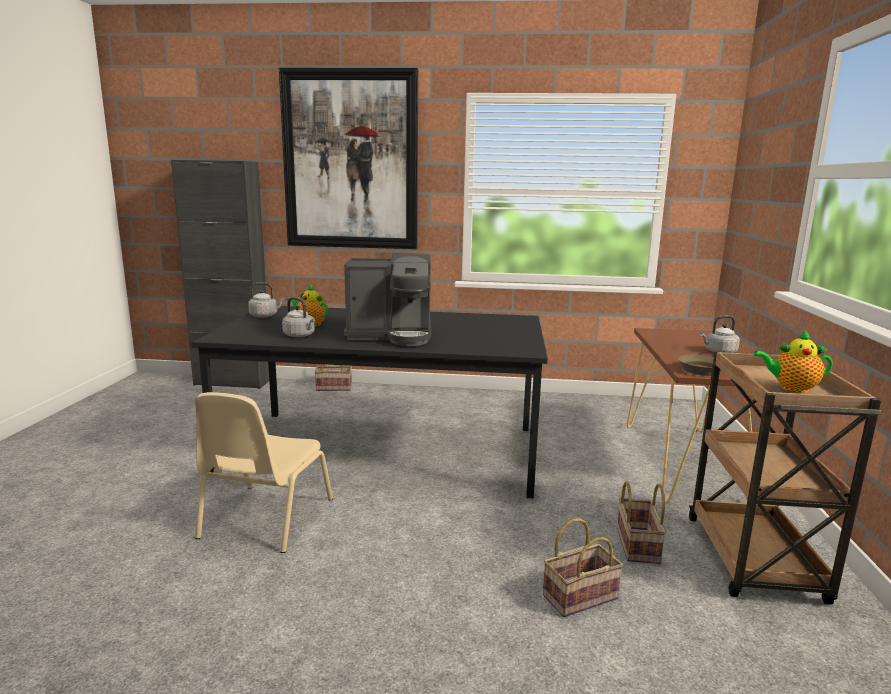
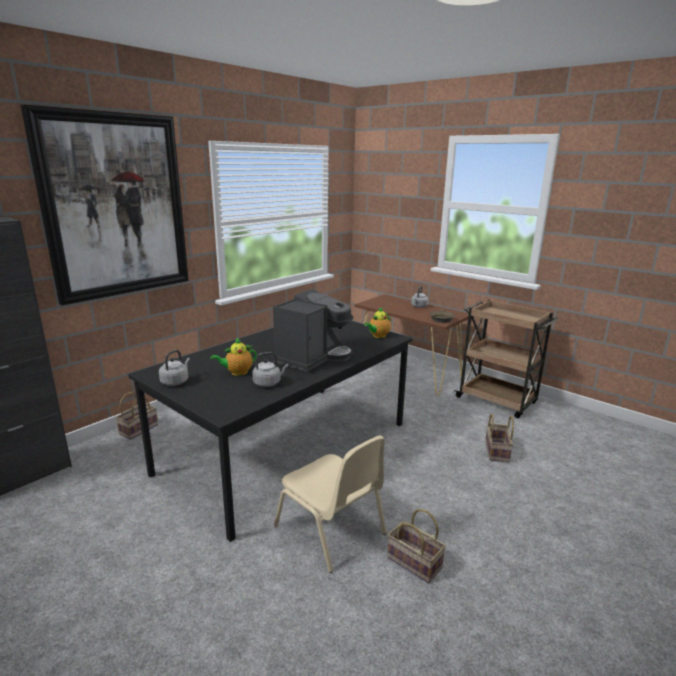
camera: 55 degrees left, 5 degrees up
(635, 544) = (466, 419): basket -> basket (412, 562)
(791, 388) = (515, 317): teapot -> teapot (378, 336)

